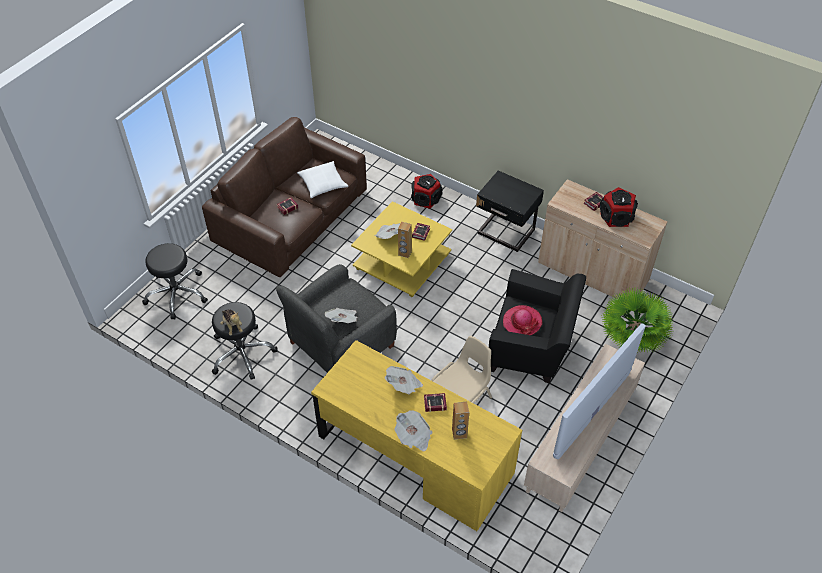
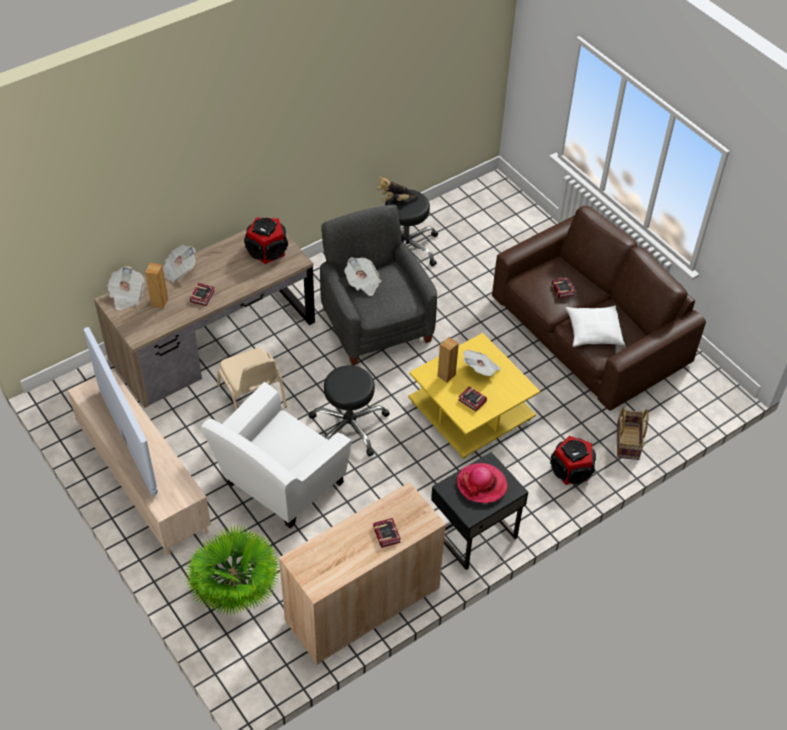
camera: 110 degrees right, 0 degrees up
(176, 294) = (508, 217): black stool -> black stool (348, 426)
(387, 177) = (628, 442): none -> basket
(404, 385) = (237, 281): newspaper -> newspaper (126, 296)
(414, 455) = (213, 340): yellow desk -> brown desk
(522, 322) = (284, 439): hat -> hat (481, 484)
(531, 350) = (279, 485): black armchair -> white armchair
(616, 217) = (349, 547): speaker -> speaker (267, 251)

